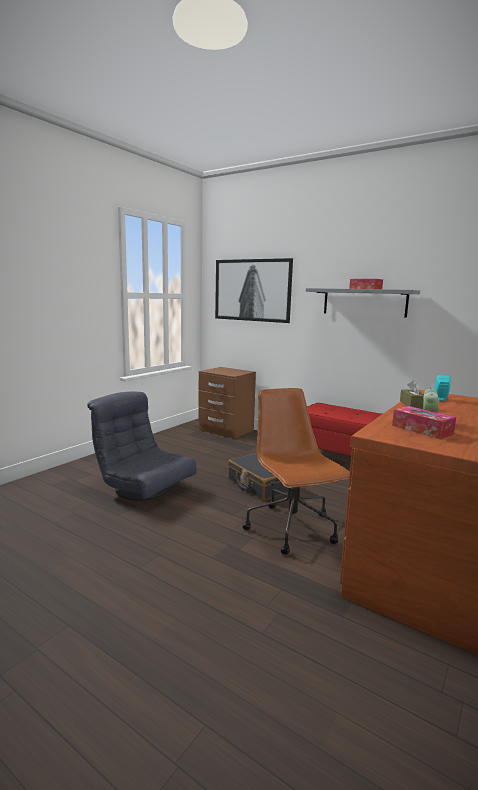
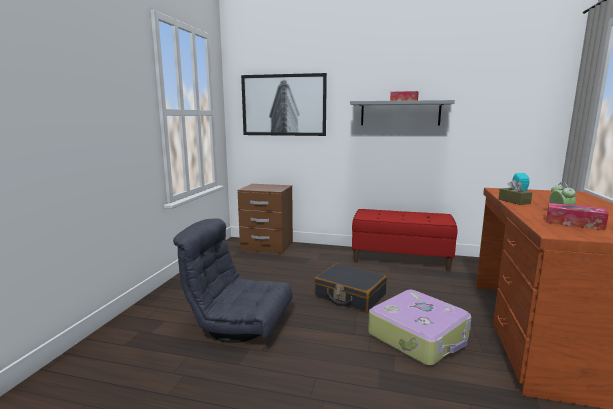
camera: 20 degrees left, 0 degrees up
(292, 529) = (419, 336): brown office chair -> suitcase

